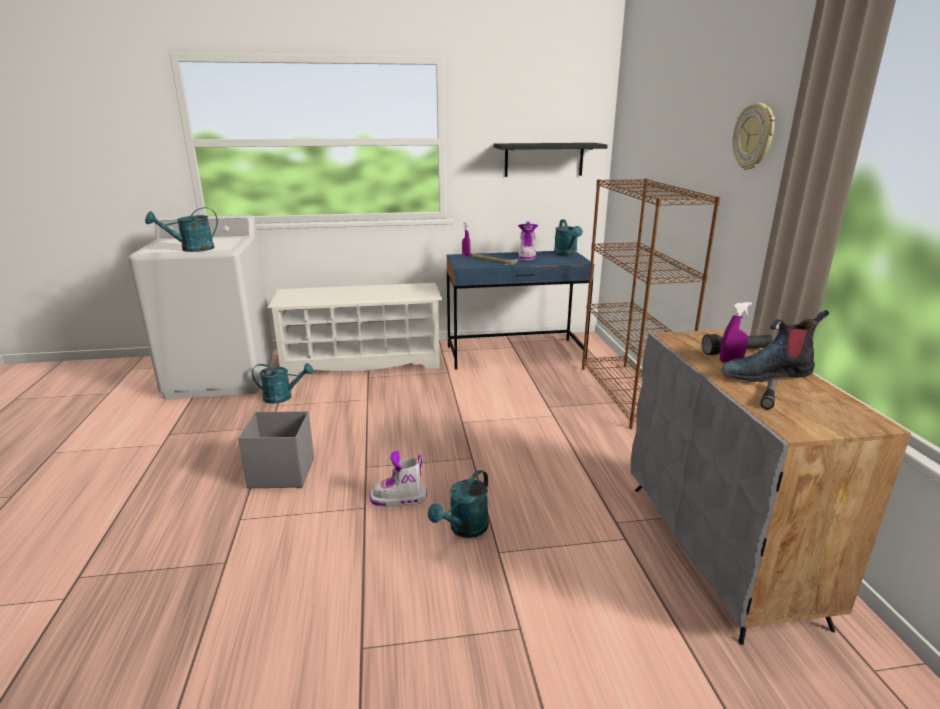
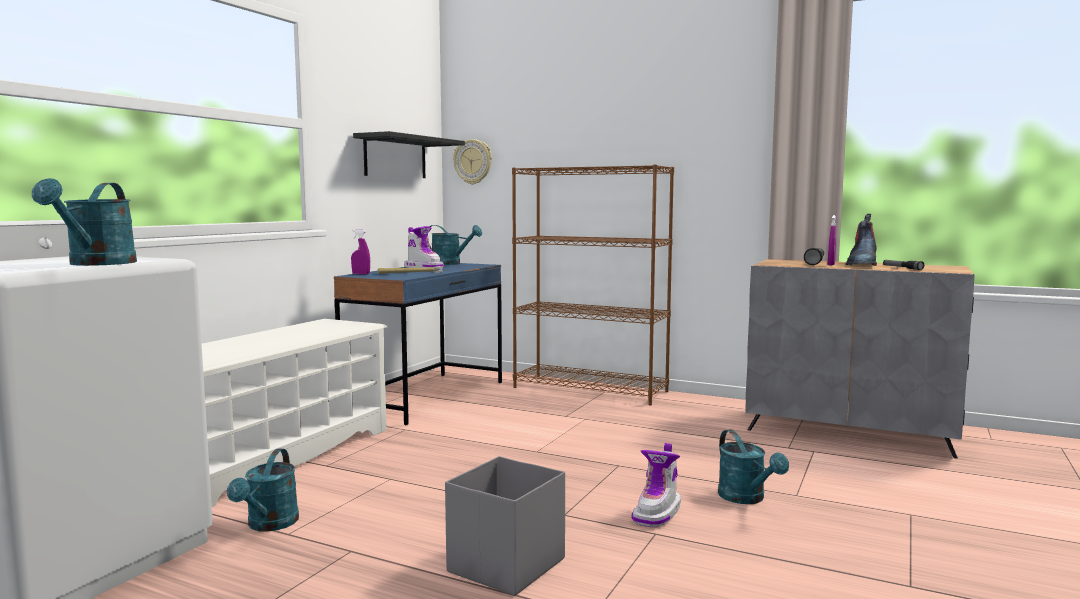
camera: 55 degrees left, 15 degrees down
(283, 397) = (269, 525): turquoise watering can -> turquoise watering can turned 150 degrees clockwise
(754, 137) = (705, 113): wall clock -> wall clock (473, 161)

